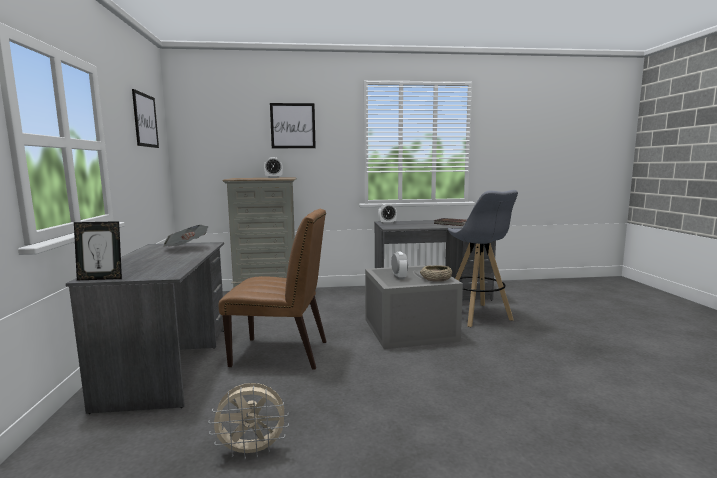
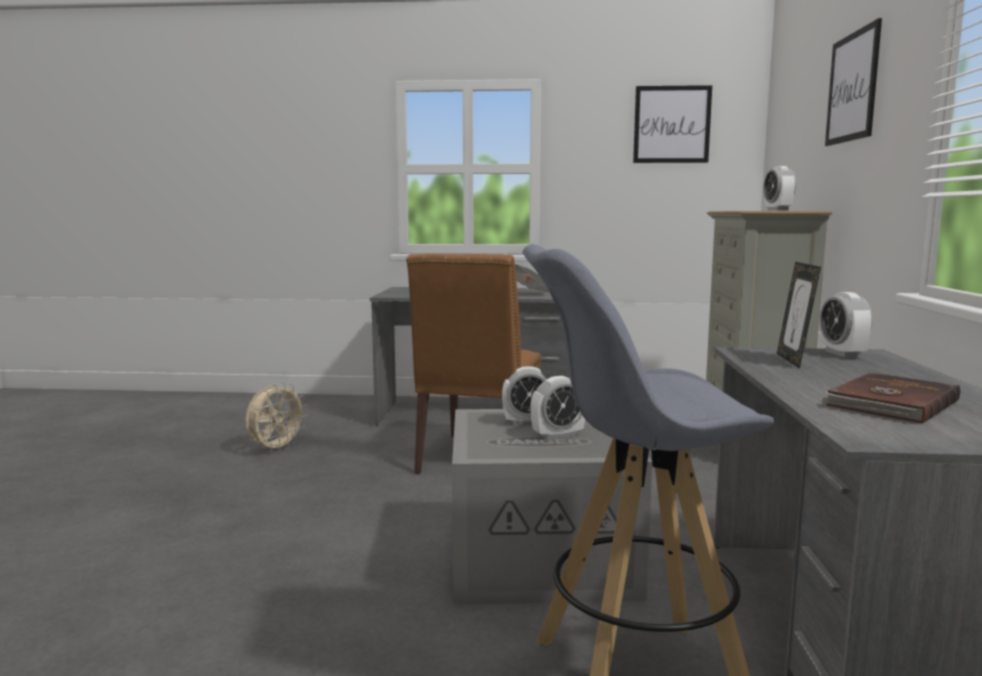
camera: 100 degrees right, 0 degrees up
(101, 278) = (396, 289): picture frame -> picture frame (793, 360)
(252, 451) = (276, 449): beige fan -> beige fan turned 150 degrees counterclockwise
(413, 273) = (558, 435): none -> alarm clock
(436, 279) = (492, 446): beige bowl -> none

